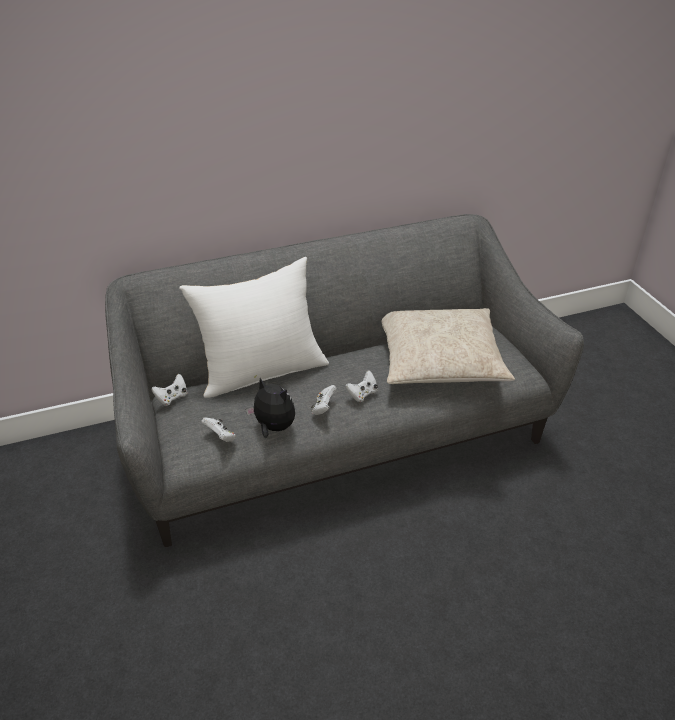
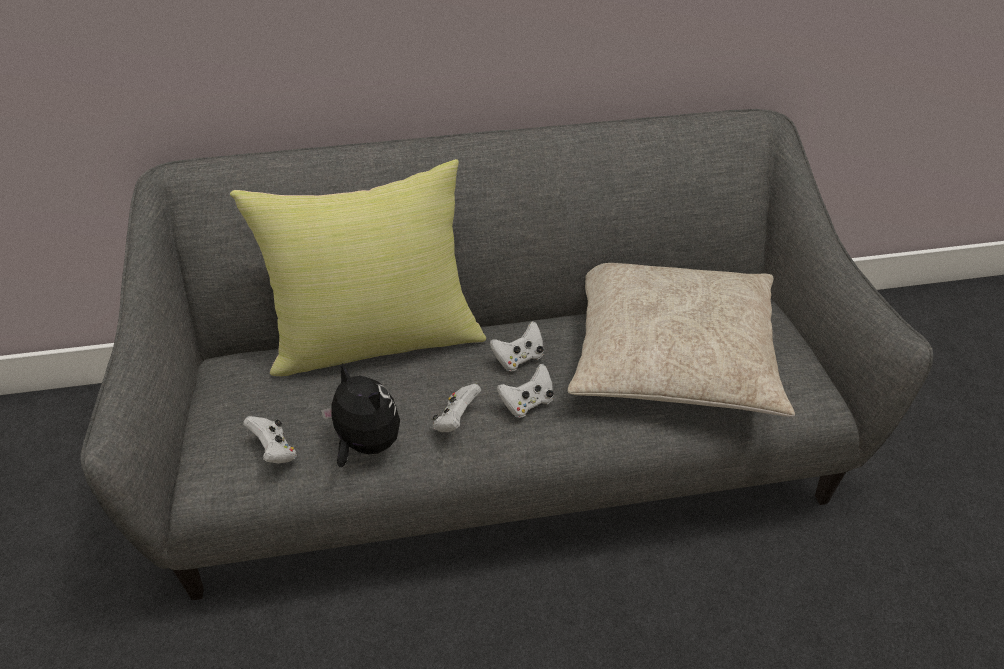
camera: 10 degrees right, 5 degrees up
(172, 397) = (222, 368): white game controller -> white game controller (518, 358)
(262, 371) = (376, 339): white pillow -> yellow pillow

